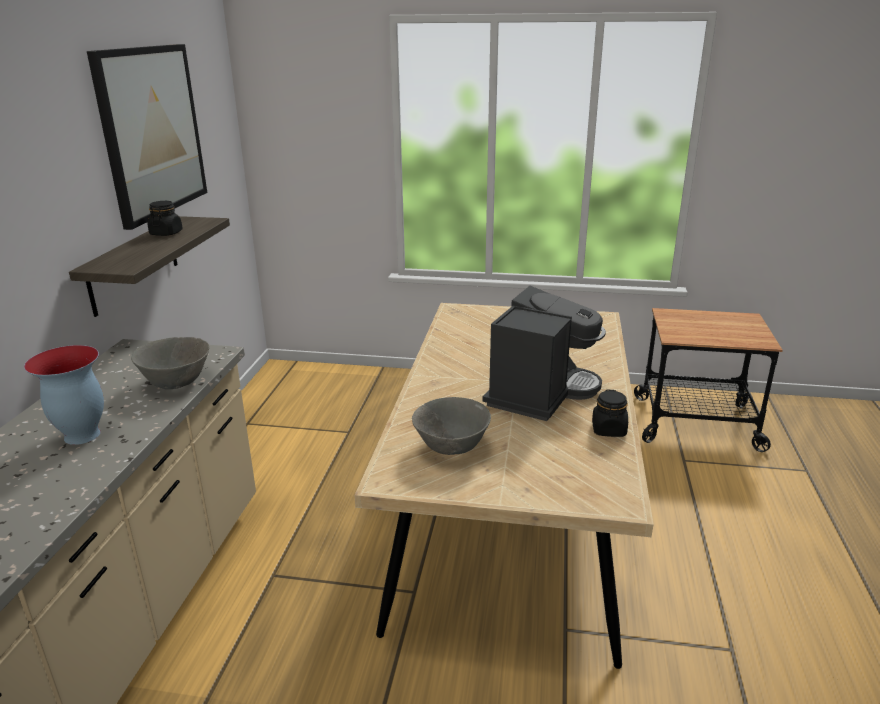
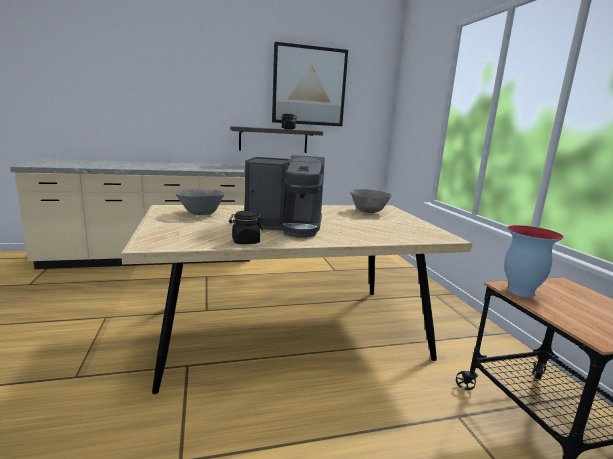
camera: 65 degrees right, 10 degrees down
(81, 436) = (164, 166): vase -> vase (520, 291)
(176, 383) = (211, 169): grey bowl -> grey bowl (368, 212)

